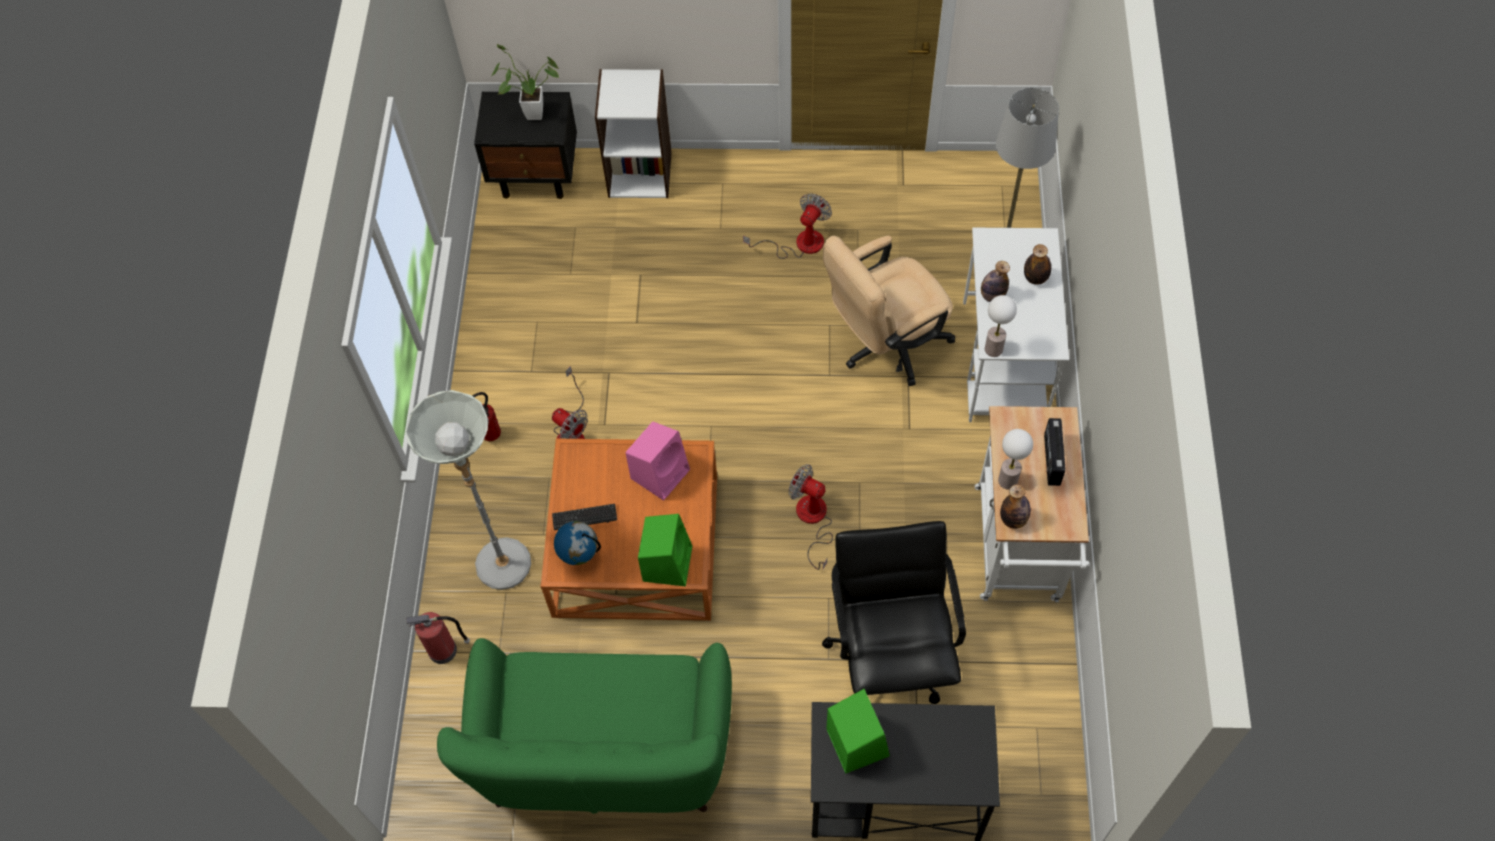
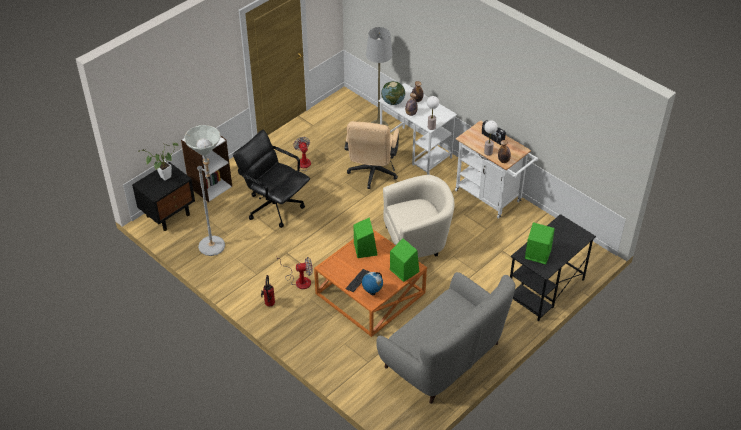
camera: 50 degrees left, 15 degrees down
(444, 650) = (347, 378): fire extinguisher -> none
(506, 575) = (337, 338): grey floor lamp -> grey floor lamp (217, 248)
(604, 752) = (444, 357): green sofa -> grey sofa
(660, 472) = (365, 248): pink speaker -> green speaker
(813, 520) = (418, 239): fan -> beige armchair
(890, 654) = (492, 255): black office chair -> black office chair (274, 206)
(991, 250) = (393, 102): none -> globe

